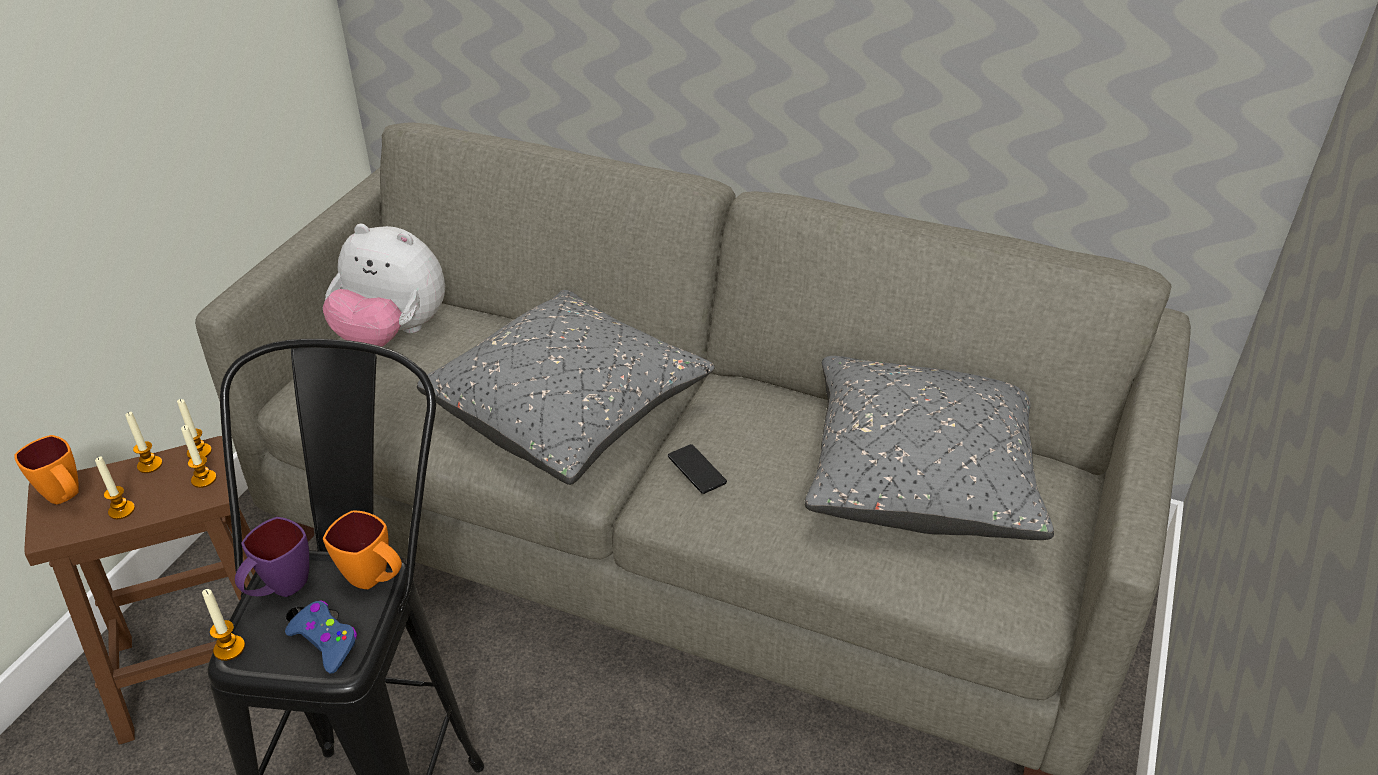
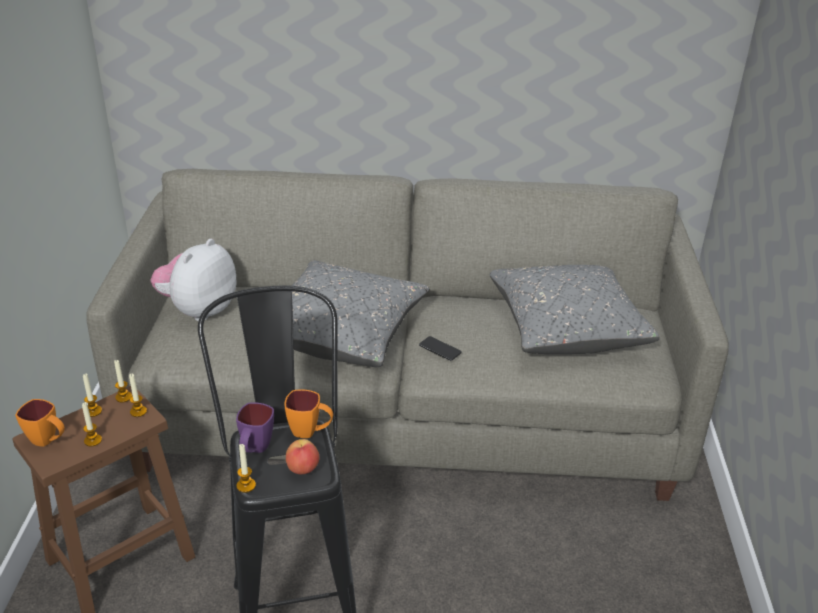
camera: 20 degrees left, 5 degrees down
(325, 641) = (303, 469): blue game controller -> apple
(392, 335) = (198, 310): plush toy -> plush toy turned 120 degrees clockwise

